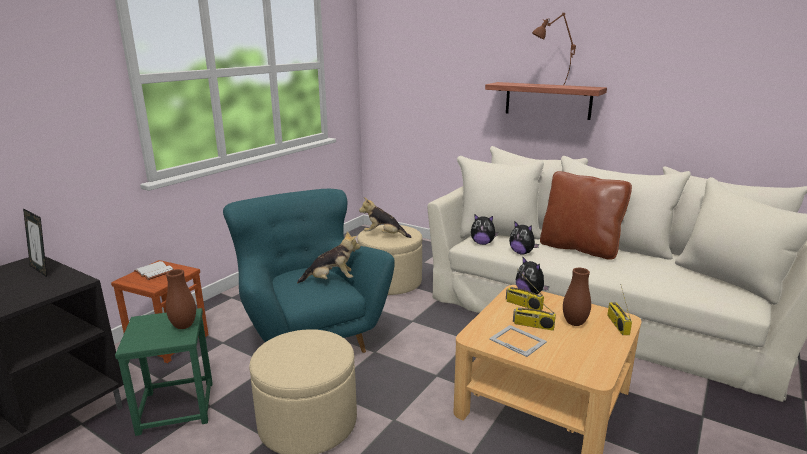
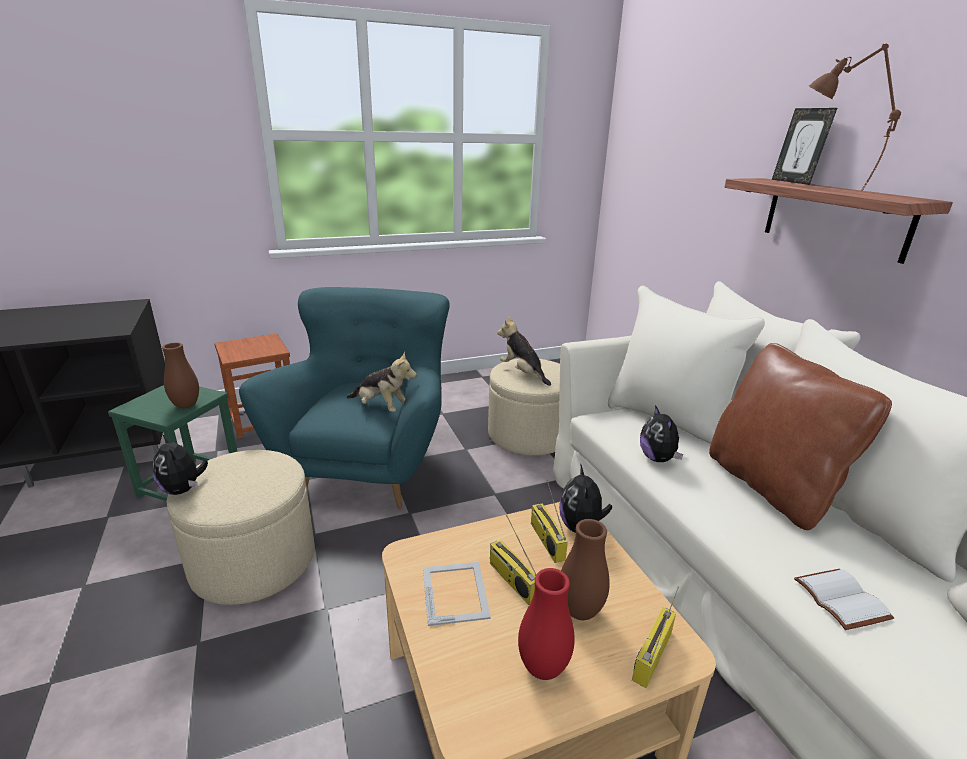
camera: 35 degrees right, 5 degrees up
(42, 270) = (121, 313): picture frame -> picture frame (793, 182)
(153, 272) = (253, 343): white book -> white book (838, 599)
(482, 243) = (620, 424): plush toy -> plush toy (183, 489)
(589, 347) = (543, 667): none -> red vase

